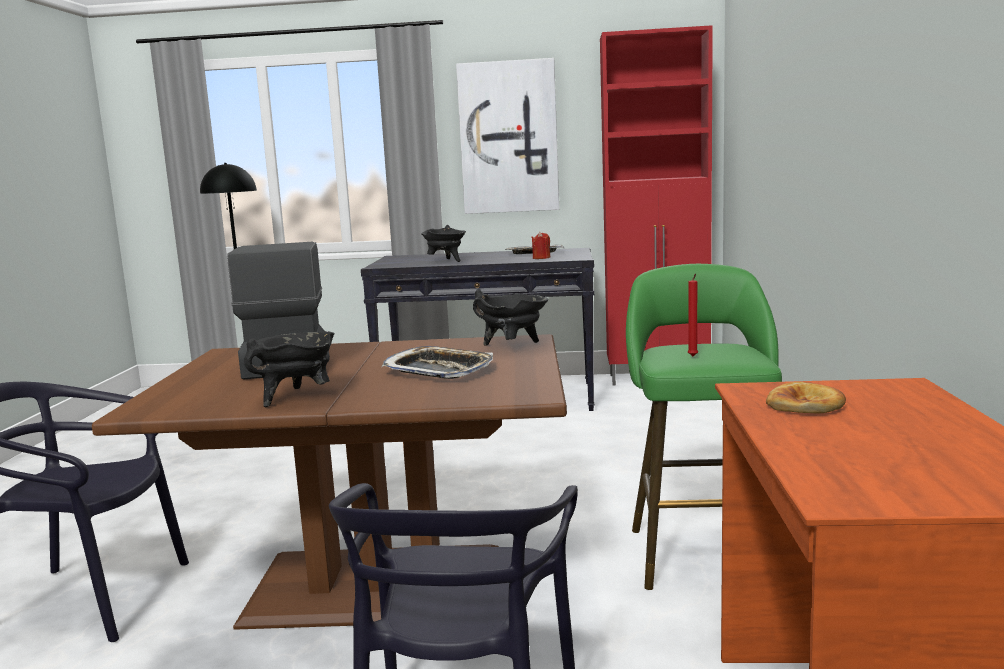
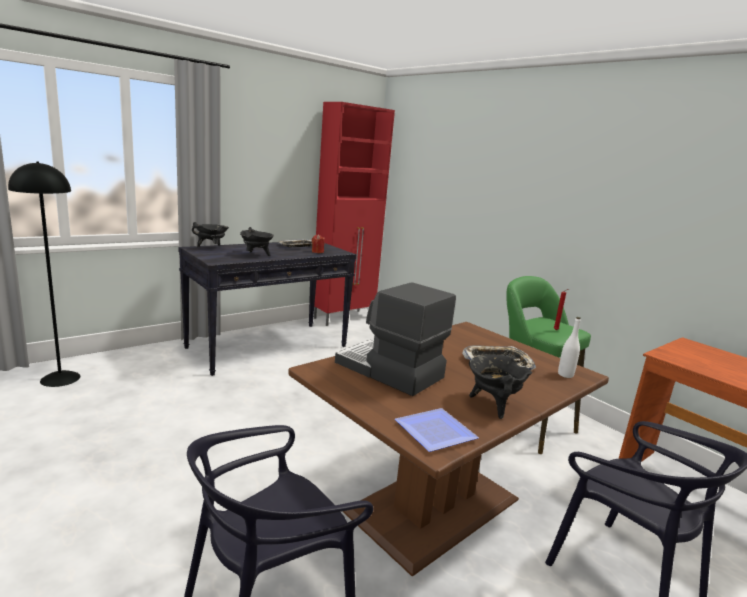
camera: 45 degrees left, 5 degrees up
(168, 403) = (434, 434): none -> plate
(495, 391) = (565, 375): none -> white bottle
(508, 137) = (262, 160): picture -> none
(512, 347) = (478, 335): black cooking pot -> black cooking pot (211, 247)
(805, 405) = (699, 361): bread -> none

